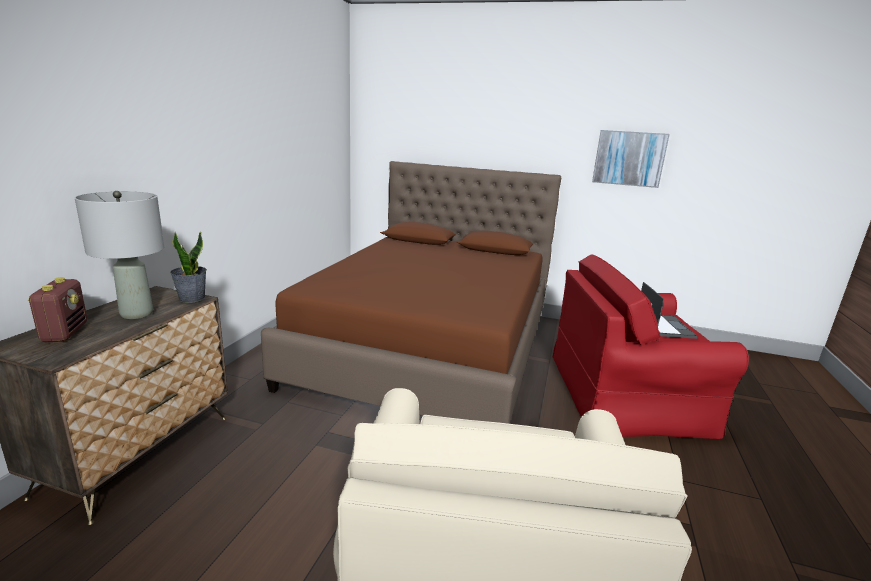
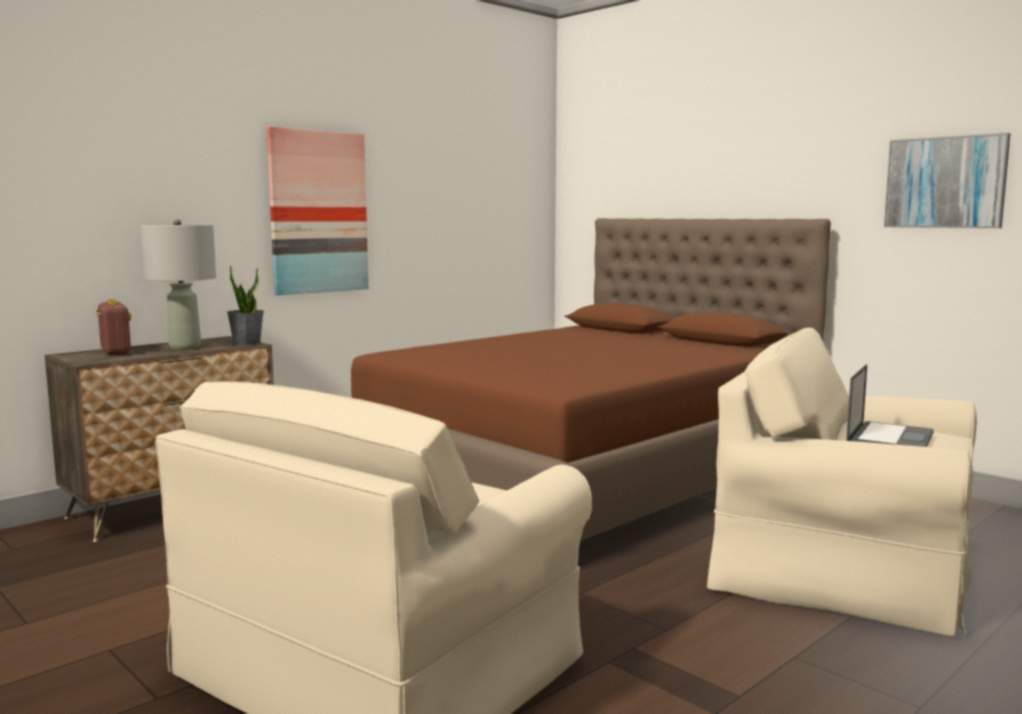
camera: 30 degrees right, 10 degrees down
(65, 333) = (115, 352): radio -> radio turned 45 degrees counterclockwise
(212, 165) = (318, 212): none -> picture
(626, 394) = (845, 564): red armchair -> beige armchair

